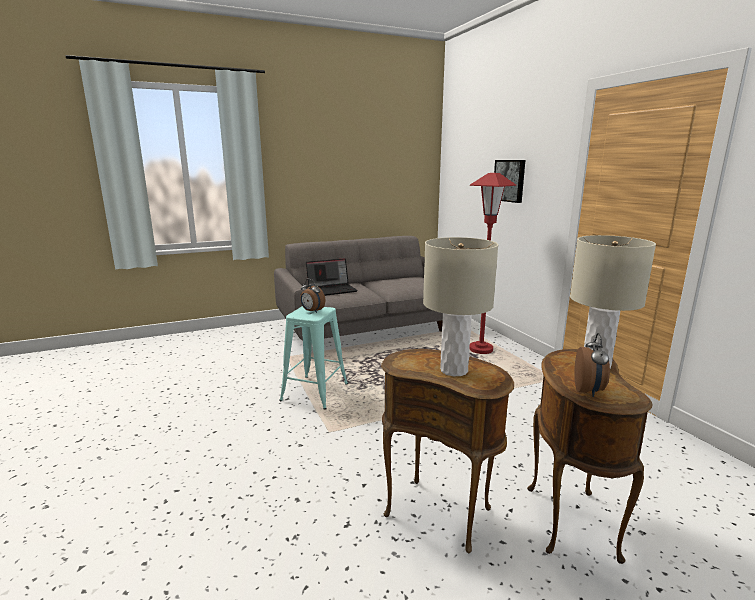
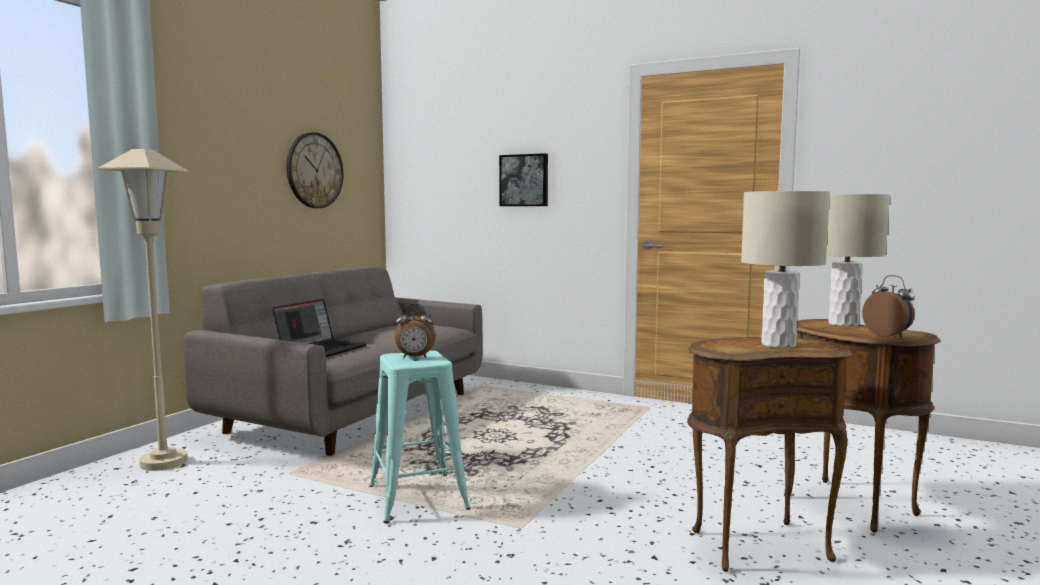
camera: 40 degrees left, 10 degrees down
(254, 334) = (164, 462): none -> beige floor lamp
(378, 171) = (314, 170): none -> wall clock
(481, 349) = (537, 401): red floor lamp -> none

